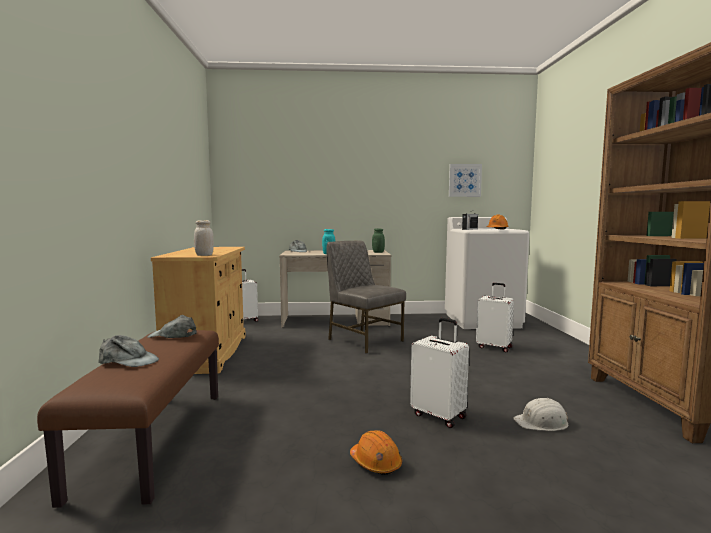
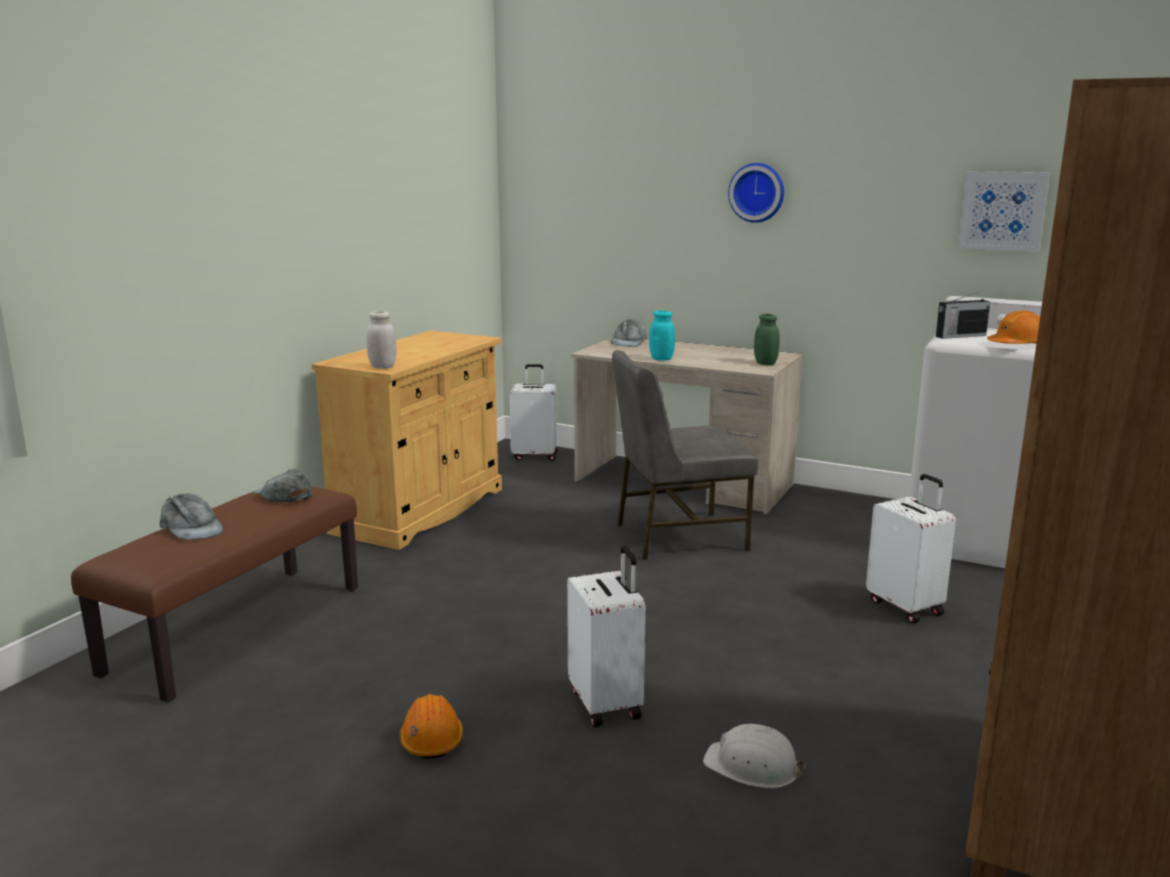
camera: 30 degrees right, 10 degrees up
(357, 174) = (757, 192): none -> wall clock
(364, 340) = (677, 536): grey chair -> grey chair turned 90 degrees counterclockwise

